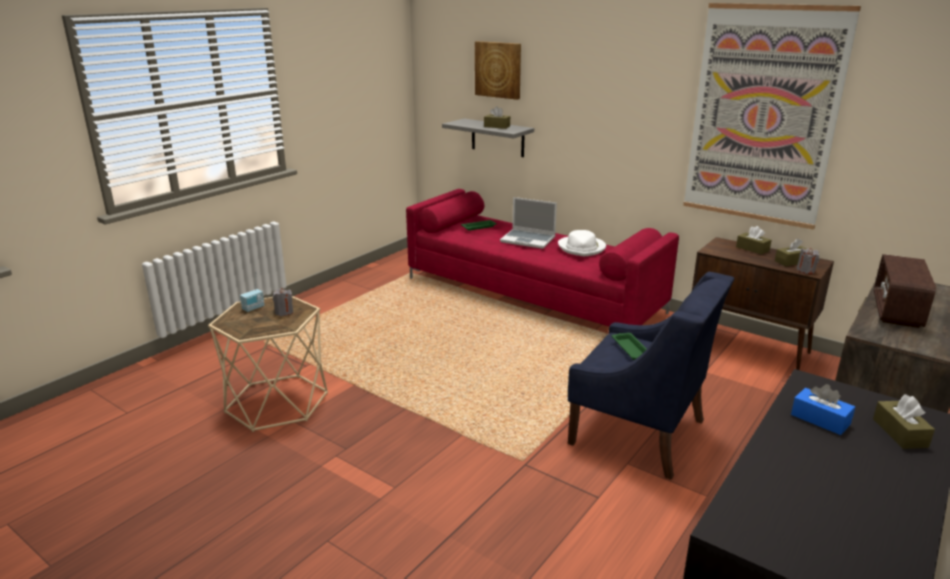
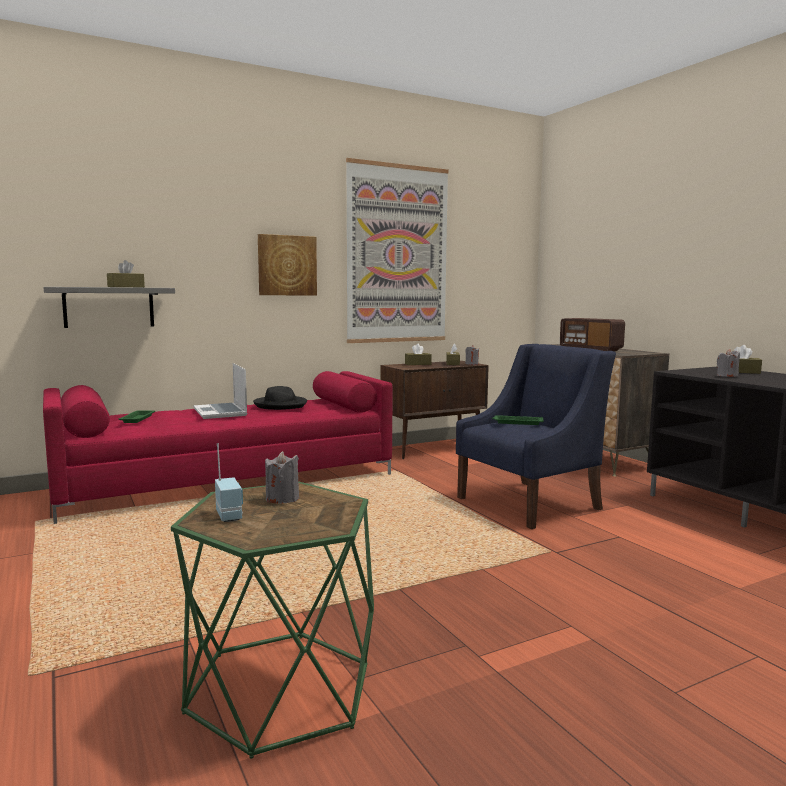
camera: 65 degrees left, 15 degrees down
(277, 403) = (280, 688): beige side table -> green side table
(498, 69) = (103, 218): picture -> picture (287, 265)
(528, 240) = (221, 412): laptop -> laptop turned 105 degrees clockwise
(582, 248) = (280, 405): white hat -> black hat
(820, 419) = (727, 376): blue tissue box -> grey candle

